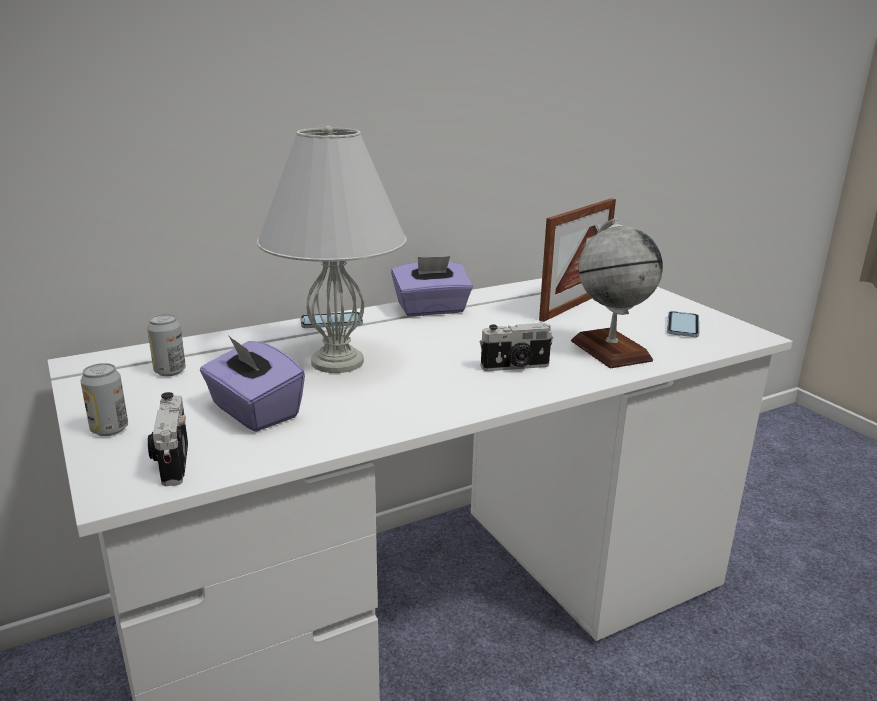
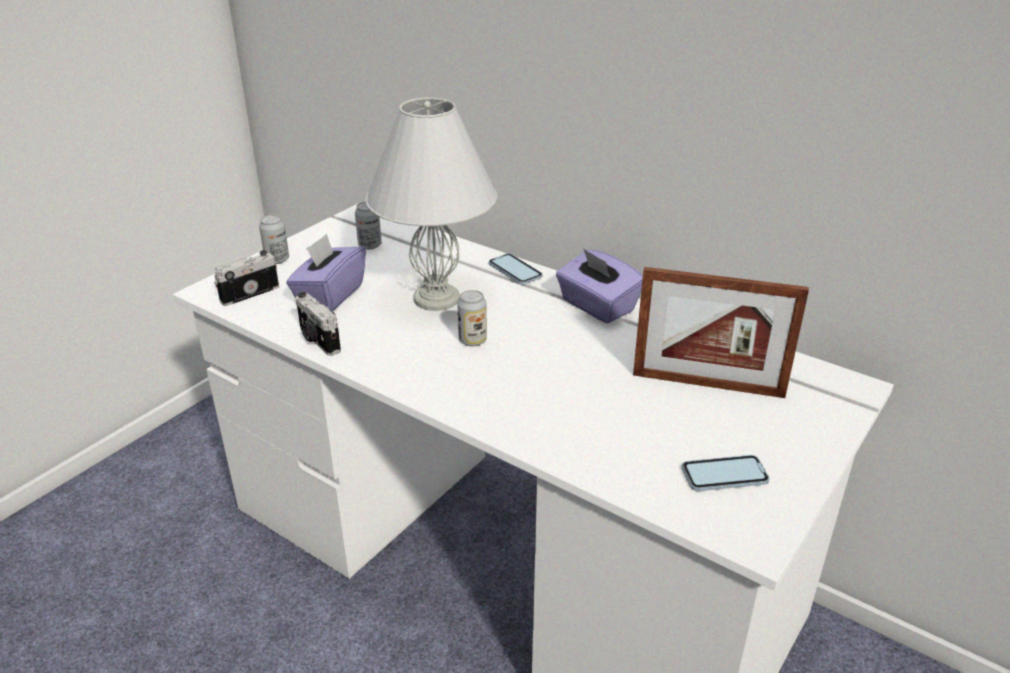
camera: 65 degrees right, 10 degrees up
(434, 362) = (472, 340): none -> can
(515, 367) = (498, 384): camera -> camera (318, 340)
(610, 350) = (591, 432): globe -> none

